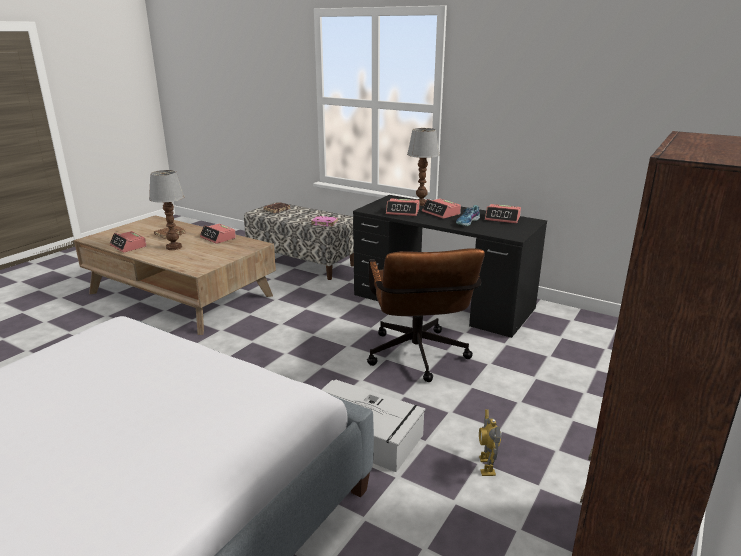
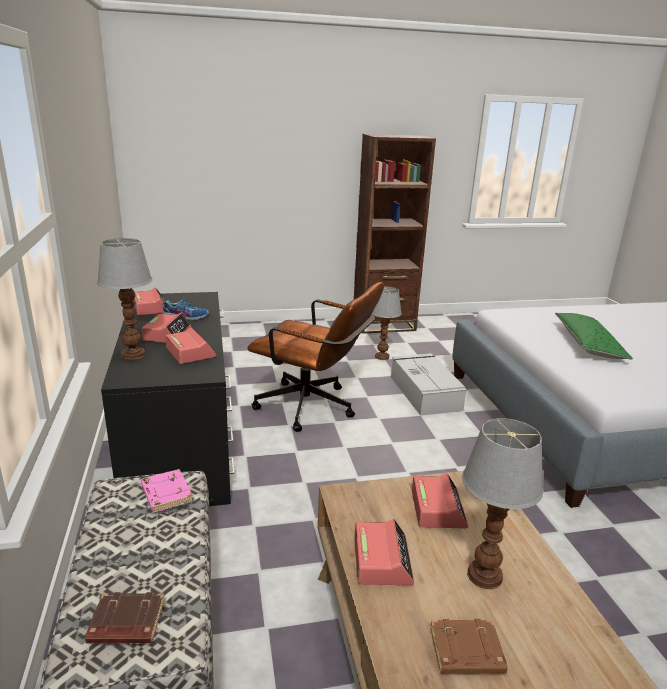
camera: 135 degrees left, 0 degrees up
(128, 246) = (582, 646): alarm clock -> alarm clock (437, 508)
(148, 387) = (588, 345): none -> green pillow
(418, 359) = (314, 408): brown office chair -> brown office chair turned 75 degrees clockwise
(486, 466) = (382, 356): toy robot -> table lamp

